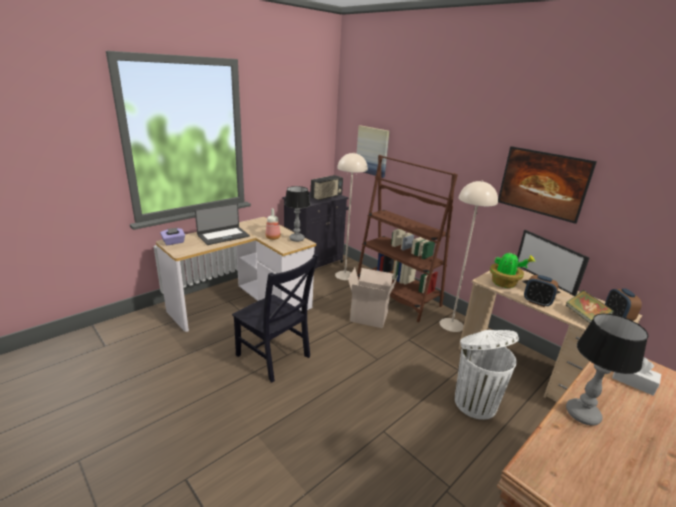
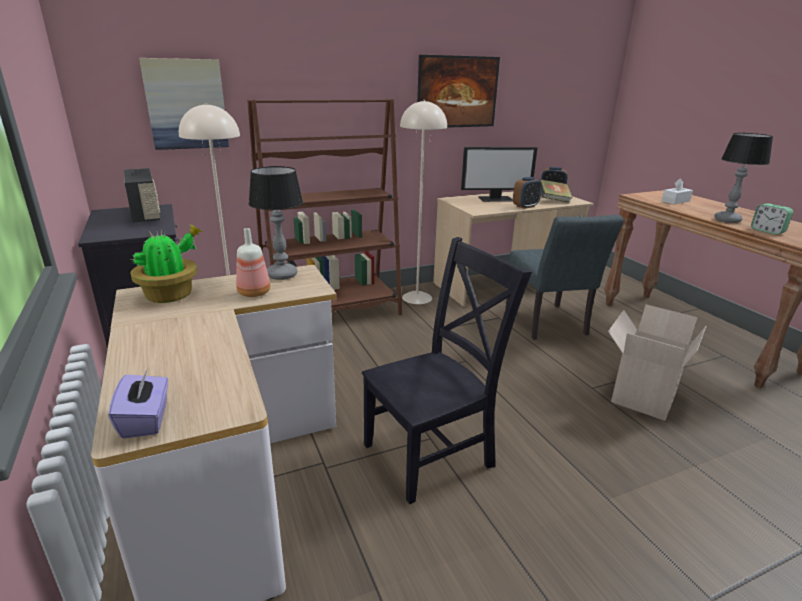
camera: 70 degrees left, 0 degrees up
(223, 236) = (182, 343): laptop -> none
(370, 316) = (368, 343): cardboard box -> cardboard box (641, 395)
(474, 402) = (548, 324): white trash can -> grey chair
(504, 284) = (486, 207): potted plant -> potted plant (172, 295)
(565, 444) = (767, 231): none -> alarm clock

